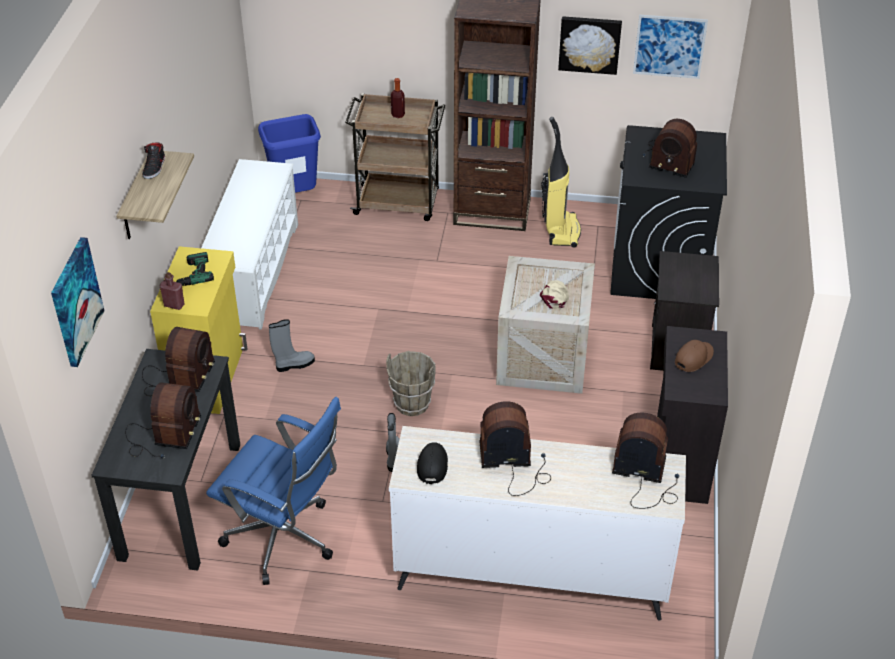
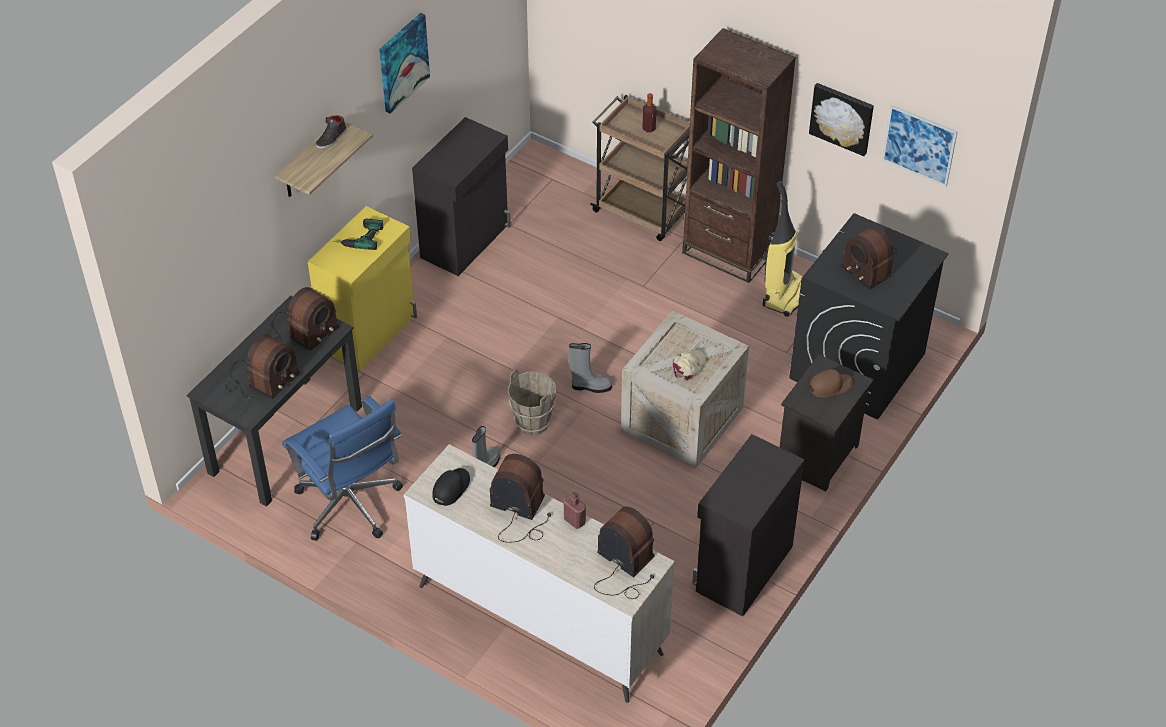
camera: 25 degrees right, 5 degrees up
(75, 302) = (200, 246): picture -> picture (402, 62)
(174, 305) = (330, 262): red bottle -> red bottle (574, 521)
(253, 272) = (466, 241): white shoe rack -> black cabinet
(294, 364) = (450, 347): grey boot -> grey boot (590, 386)
(296, 196) = (549, 173): blue trash can -> none
(693, 358) = (753, 474): brown cap -> brown cap (830, 386)

